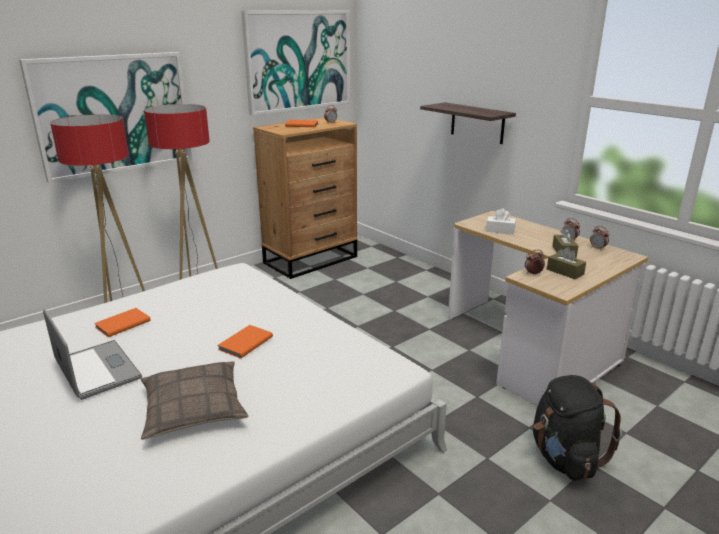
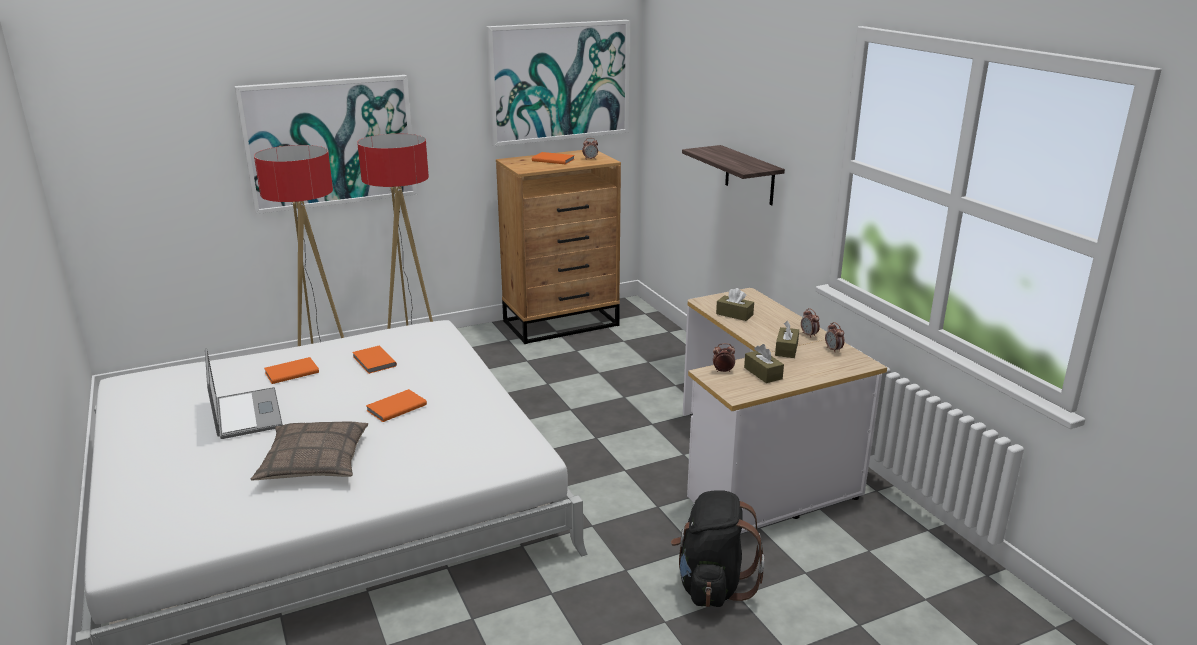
camera: 15 degrees right, 0 degrees up
(198, 305) = (373, 362): none -> orange book
(500, 230) = (734, 314): white tissue box -> brown tissue box

